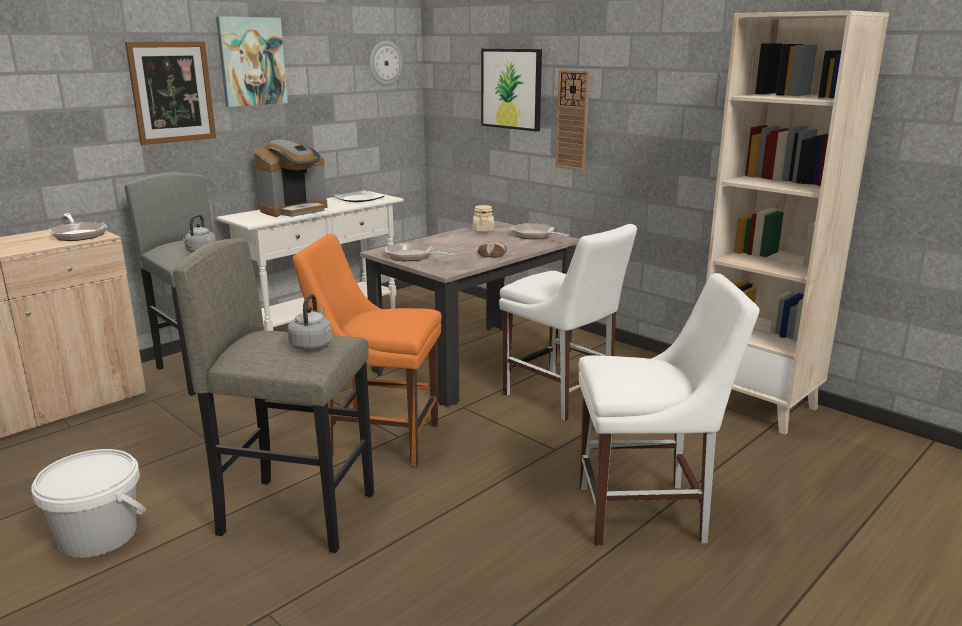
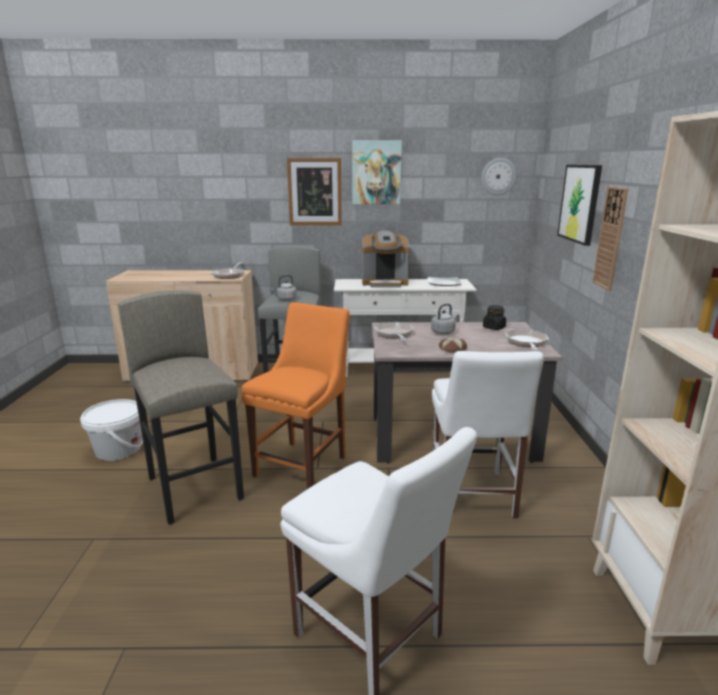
camera: 45 degrees right, 0 degrees up
(312, 345) = (186, 375): grey kettle -> grey kettle (443, 332)
(378, 439) = (303, 464): orange chair -> orange chair turned 60 degrees clockwise
(483, 230) = (494, 327): beige jar -> black jar

